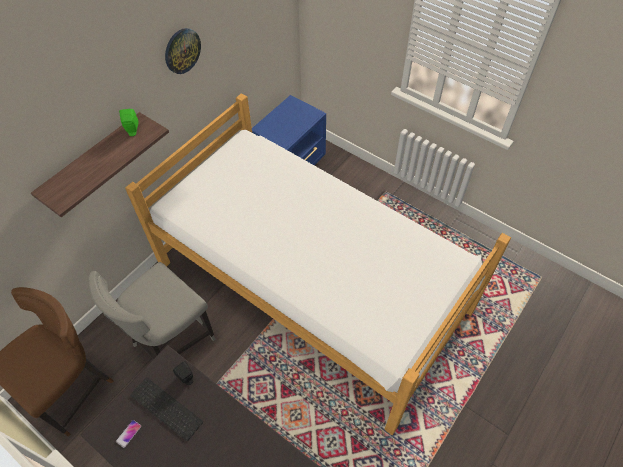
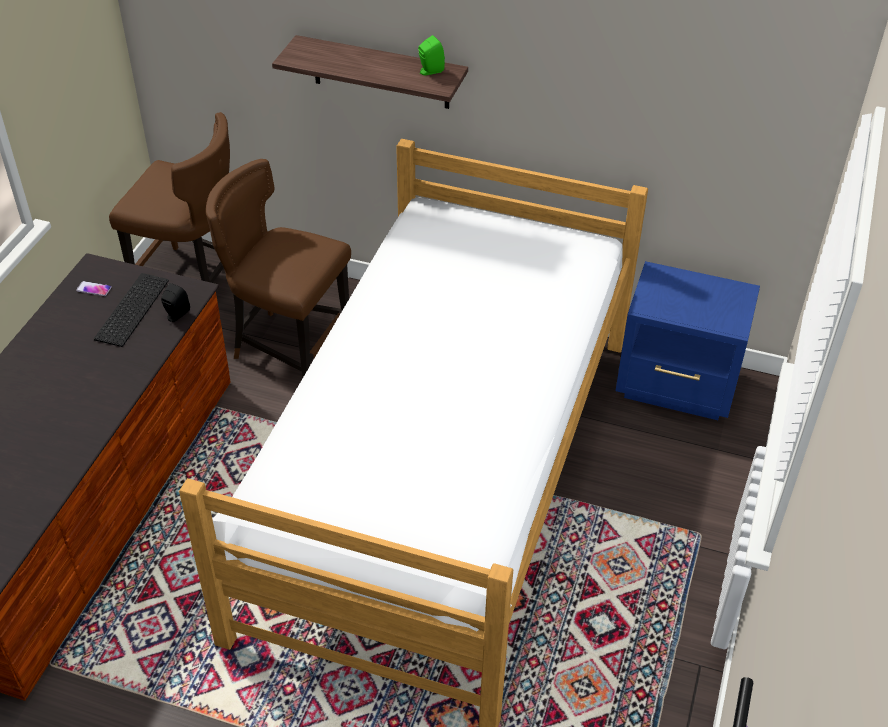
camera: 70 degrees right, 10 degrees down
(171, 341) = (289, 346): grey chair -> brown chair
(182, 50) = (568, 43): wall clock -> none

